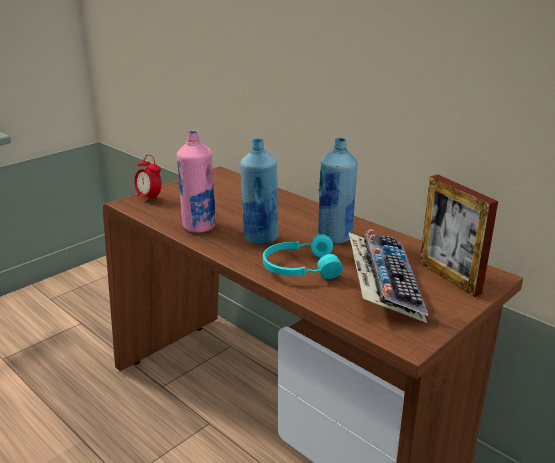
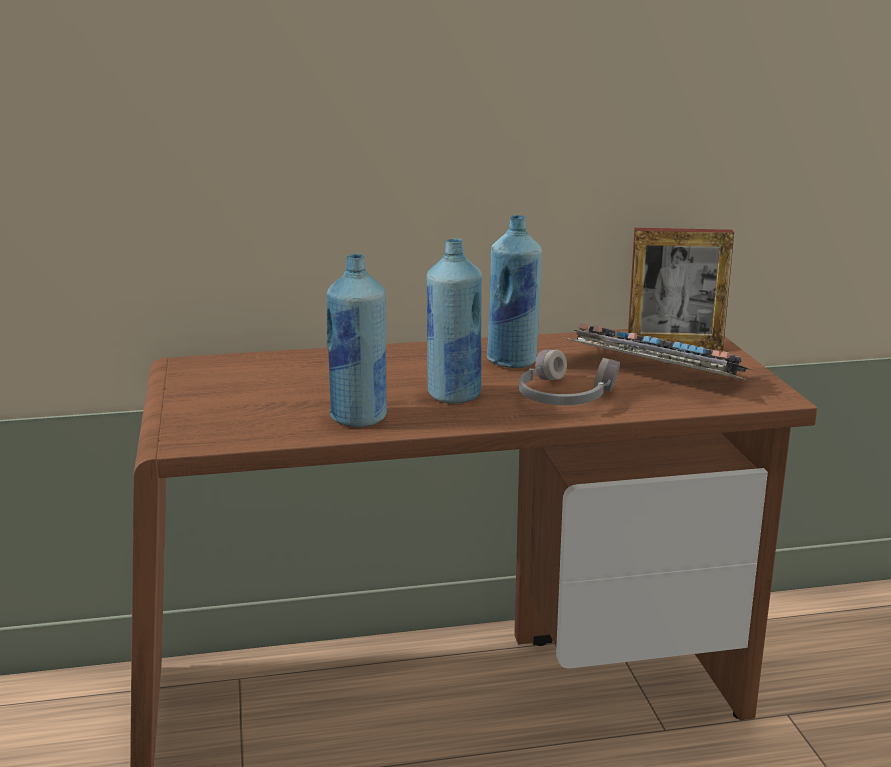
camera: 55 degrees left, 5 degrees down
(149, 198) = (195, 425): alarm clock -> none
(199, 227) = (359, 418): pink bottle -> blue bottle
(300, 268) = (563, 397): turquoise headphones -> grey headphones

